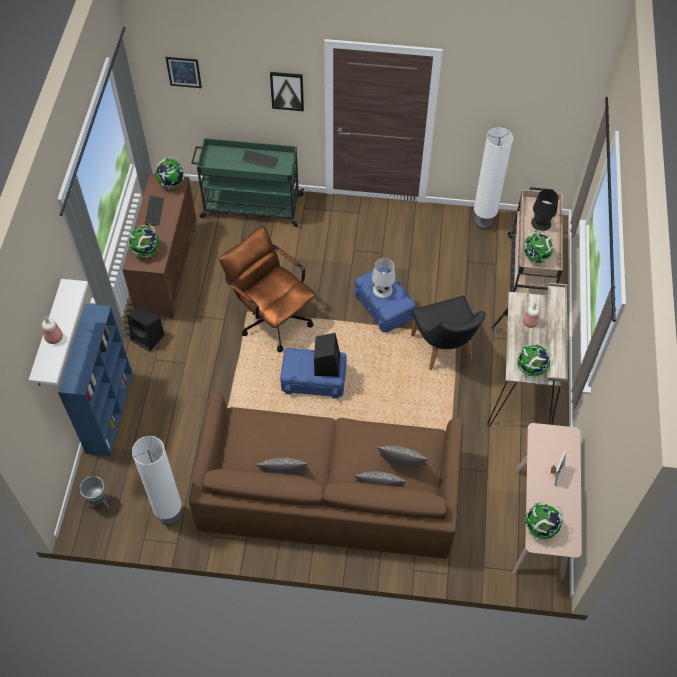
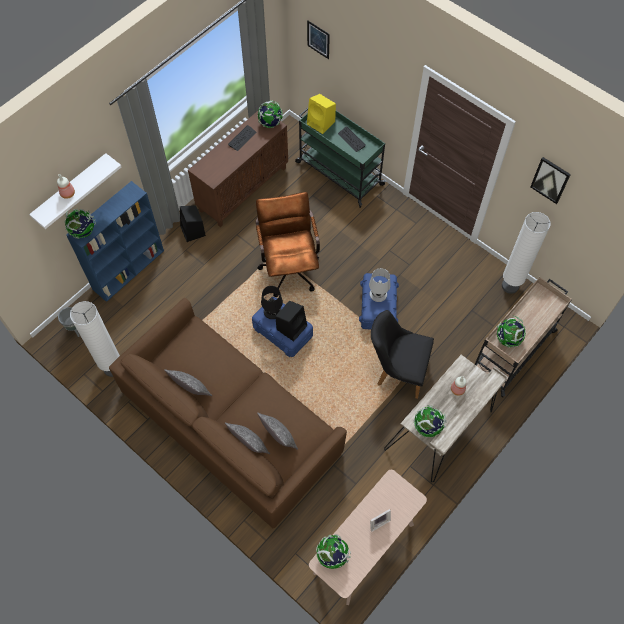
camera: 35 degrees right, 5 degrees up
(146, 251) = (214, 165): globe -> globe (83, 231)
(218, 159) = (321, 123): none -> yellow speaker
(287, 90) = (389, 94): picture -> picture (550, 180)
(444, 351) = (397, 370): black chair -> black chair turned 90 degrees clockwise
(541, 223) = (535, 313): black table lamp -> black table lamp (272, 311)

